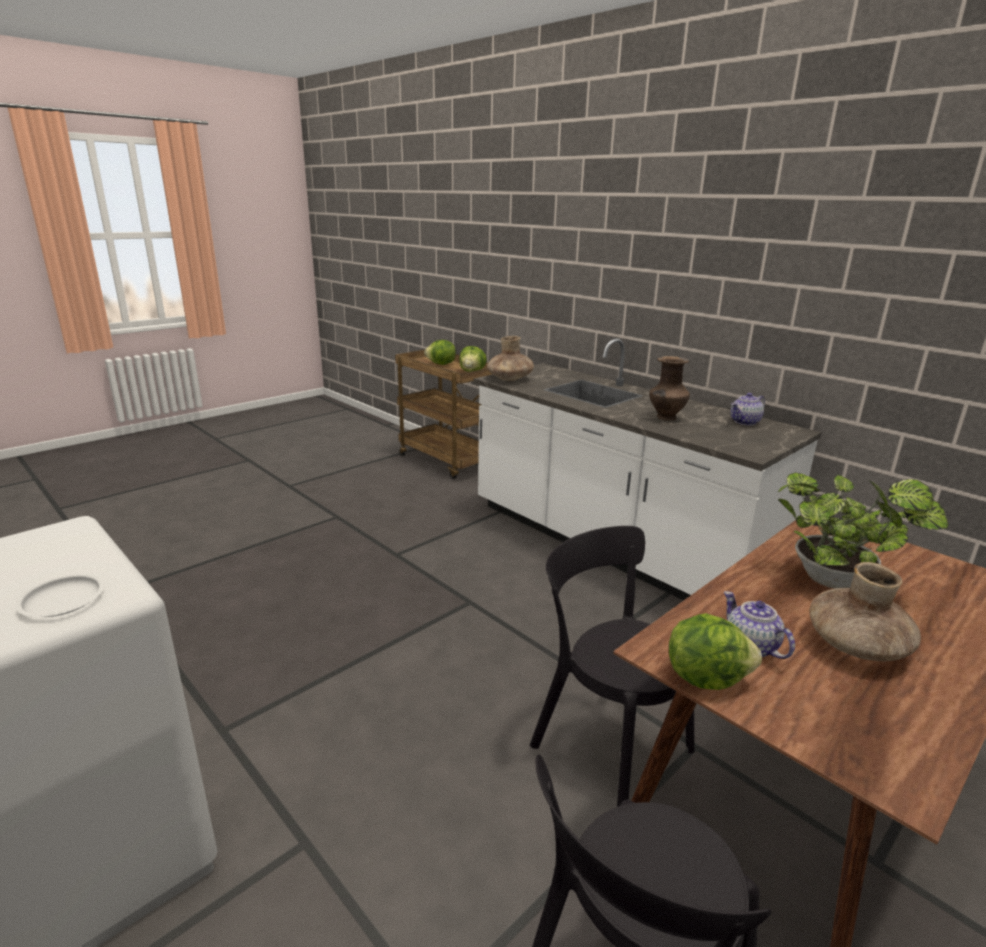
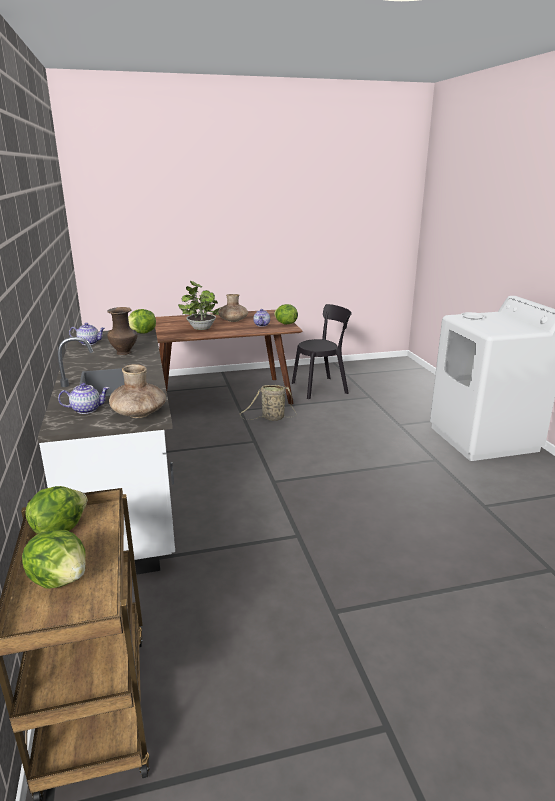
camera: 150 degrees left, 0 degrees up
(553, 375) = (86, 409): none -> teapot
(605, 742) = (271, 418): black chair -> basket
(739, 448) = (142, 333): none -> lettuce

